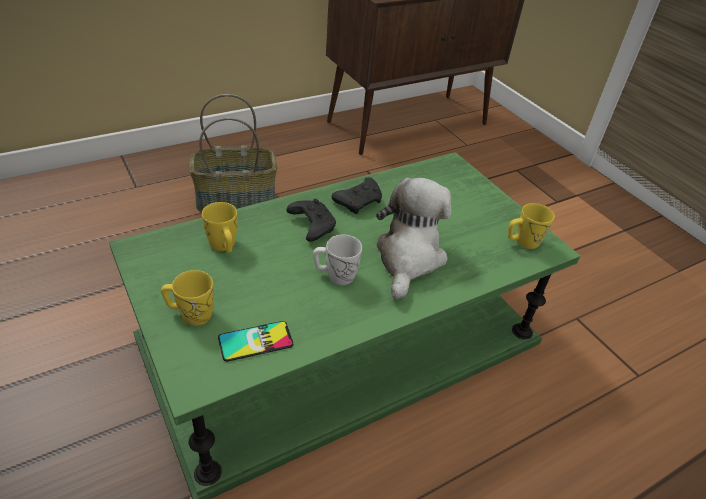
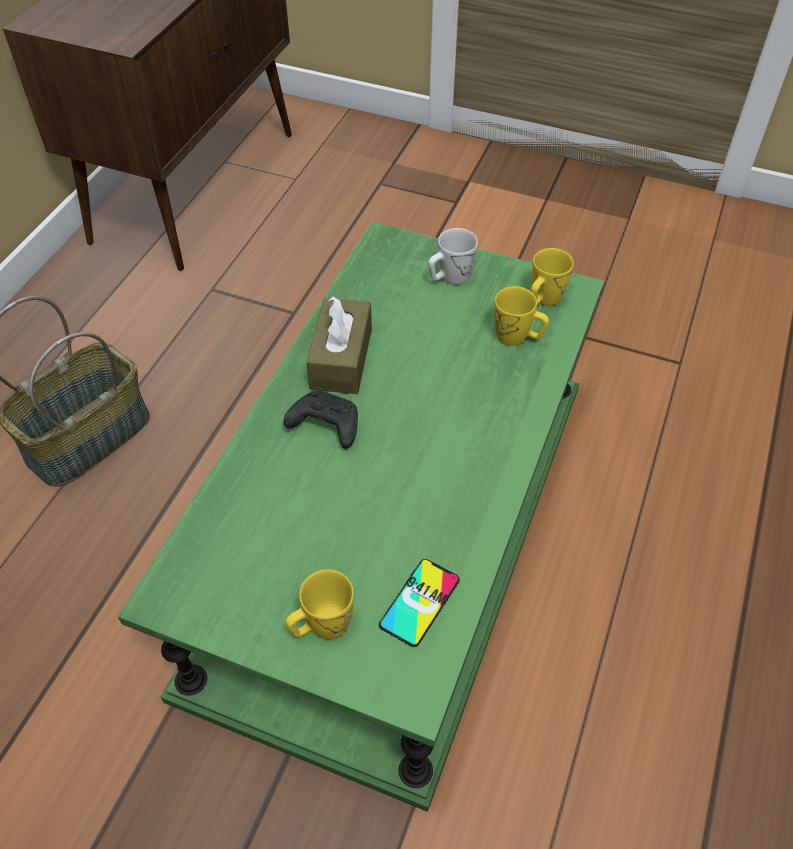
camera: 35 degrees left, 10 degrees up
(224, 247) = (261, 521): yellow mug -> yellow mug (517, 337)
(335, 275) = (414, 469): white mug -> white mug (450, 278)
(359, 202) = (341, 358): black game controller -> brown tissue box
(408, 258) = (460, 395): plush toy -> none

